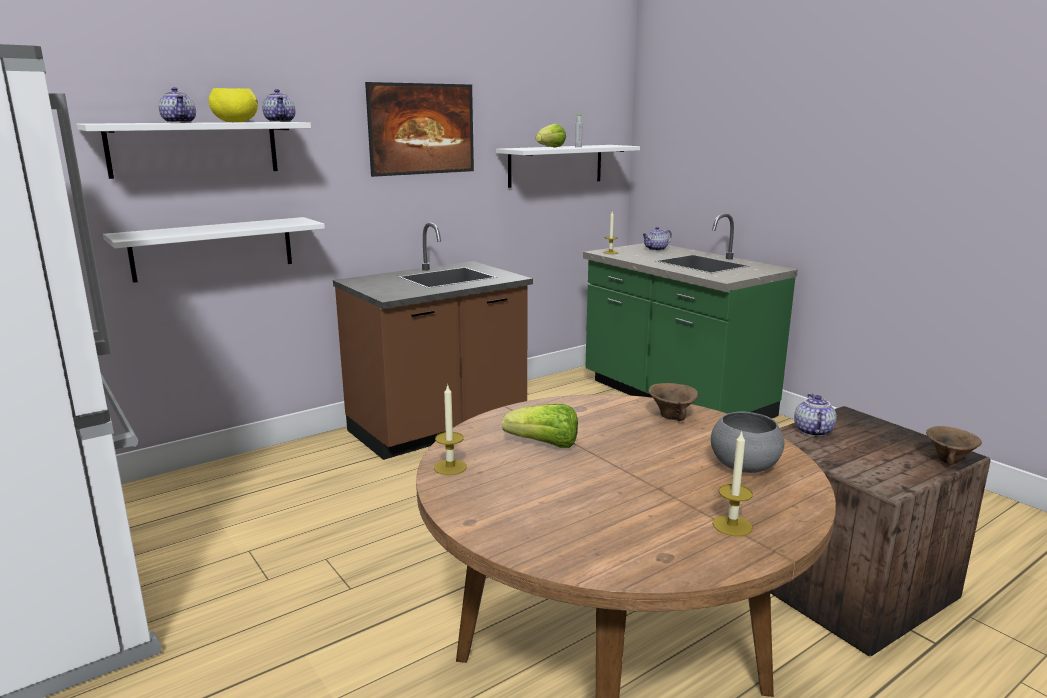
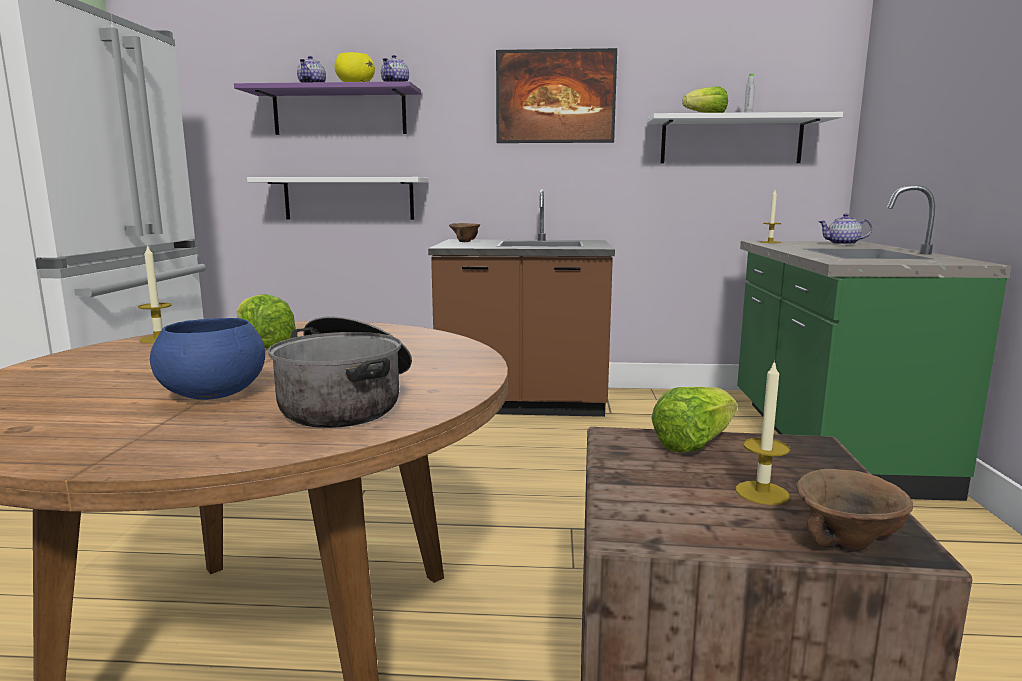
camera: 40 degrees right, 5 degrees down
(194, 148) = (339, 112): white shelf -> purple shelf
(670, 416) = (437, 354): brown bowl -> brown bowl (465, 242)
(672, 492) = (214, 395): none -> blue bowl
(732, 525) = (150, 432): candle -> candle (762, 493)
(743, 467) = (348, 401): grey bowl -> cooking pot
(812, 431) = (693, 443): teapot -> lettuce

